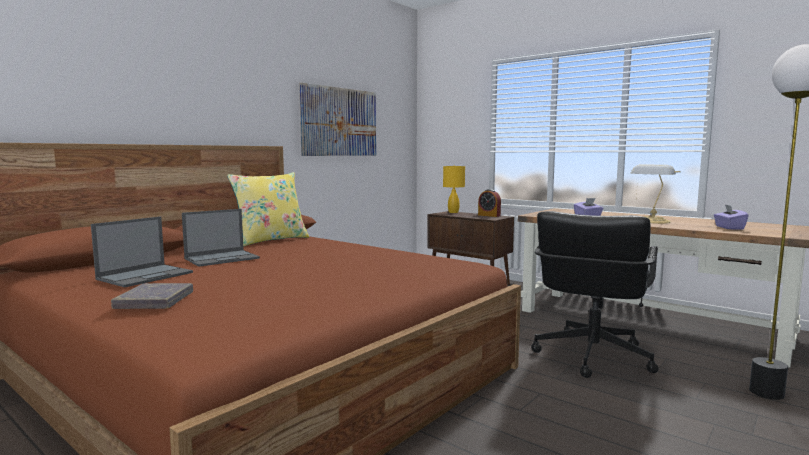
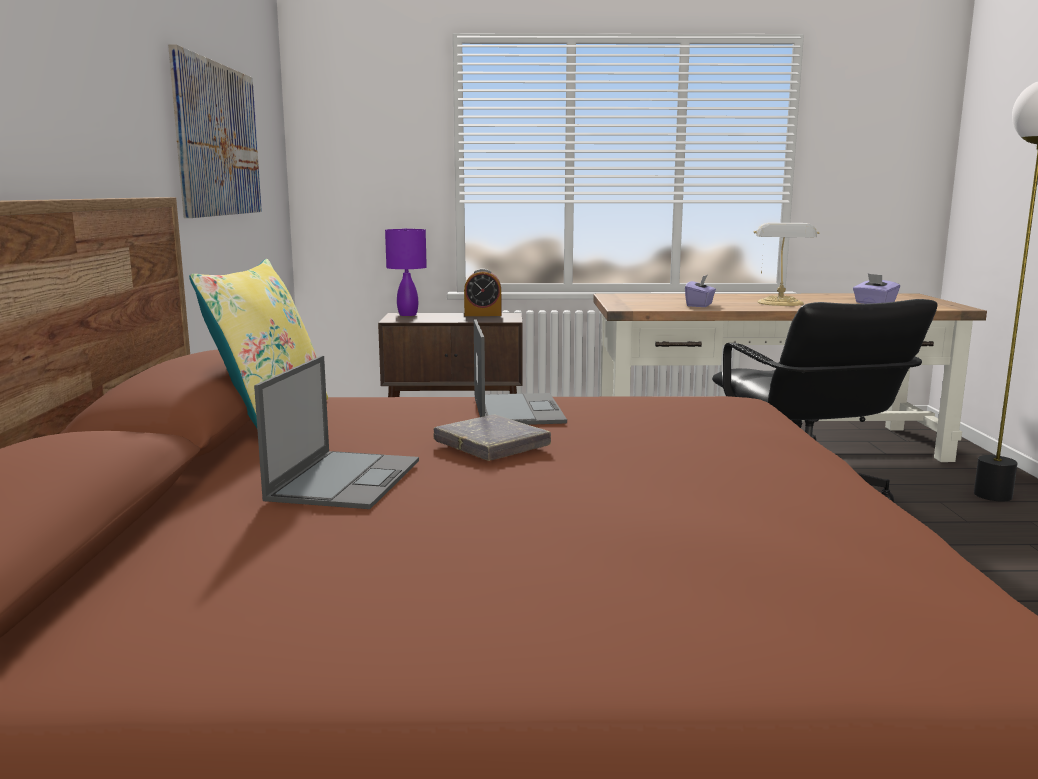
camera: 40 degrees left, 5 degrees up
(146, 276) = (359, 562): laptop -> laptop (517, 410)
(155, 301) = (623, 606): grey book -> grey book (491, 444)
(453, 212) = (408, 314): yellow table lamp -> purple table lamp

